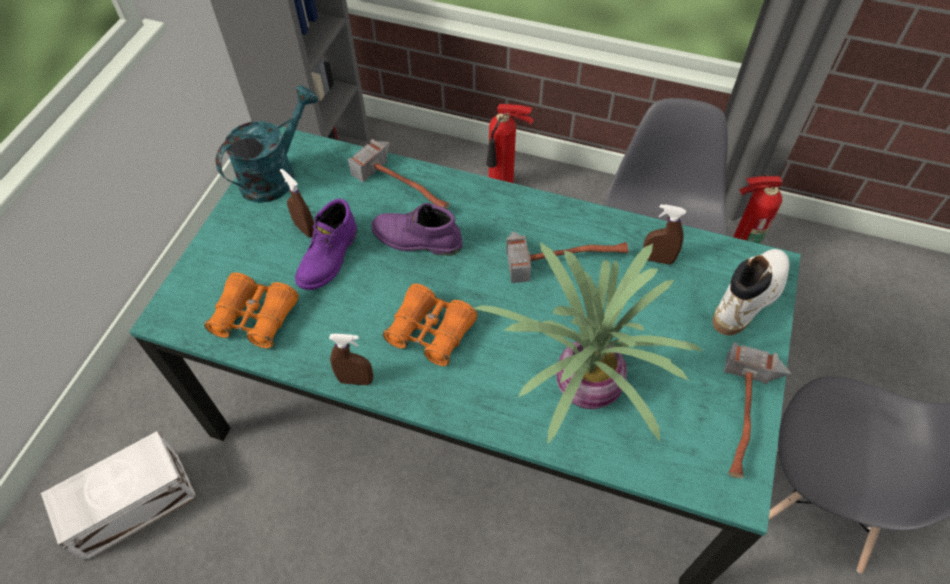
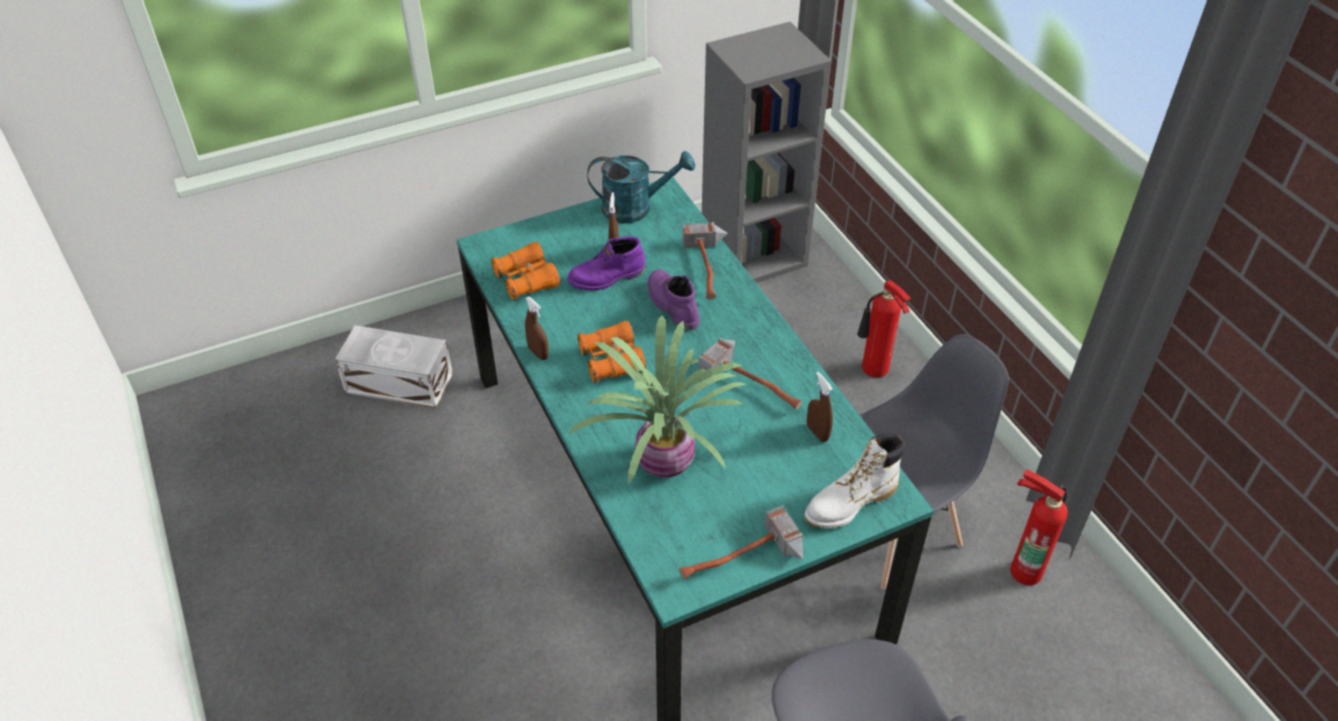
camera: 45 degrees right, 10 degrees down
(749, 297) = (850, 503): white boot -> white boot turned 150 degrees clockwise

